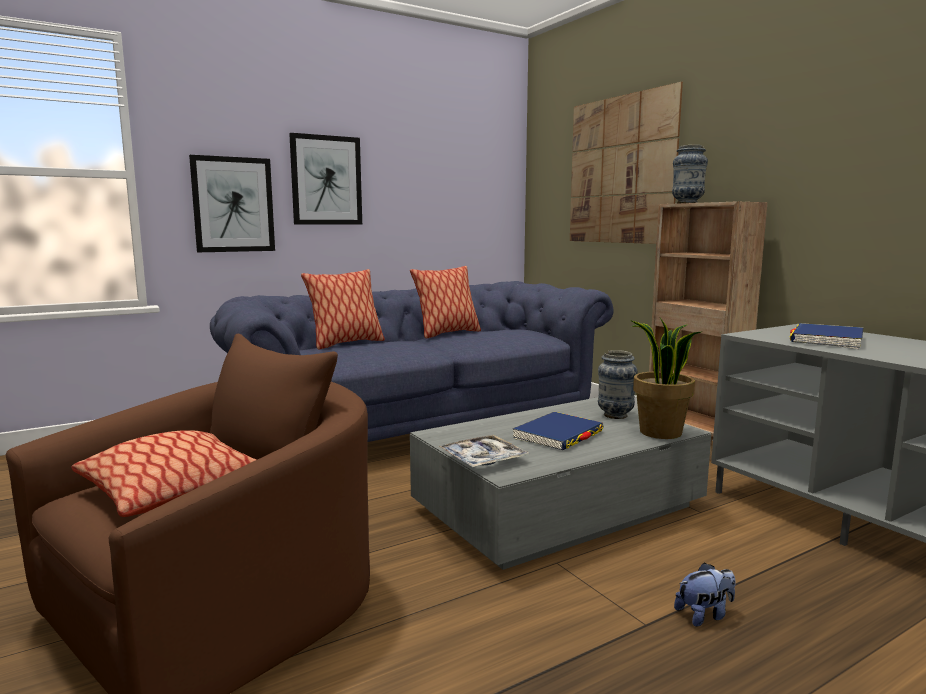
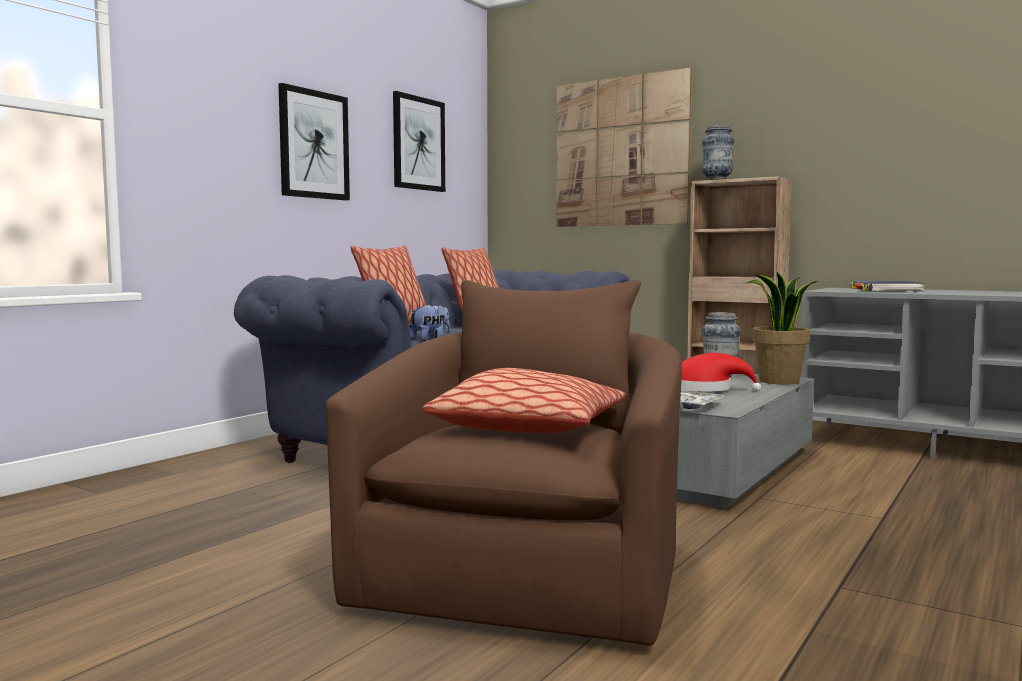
camera: 25 degrees left, 5 degrees down
(233, 204) = (220, 165): picture -> picture (418, 143)
(558, 435) = (705, 389): blue book -> red hat
(704, 615) = (911, 506): plush toy -> plush toy (430, 340)

